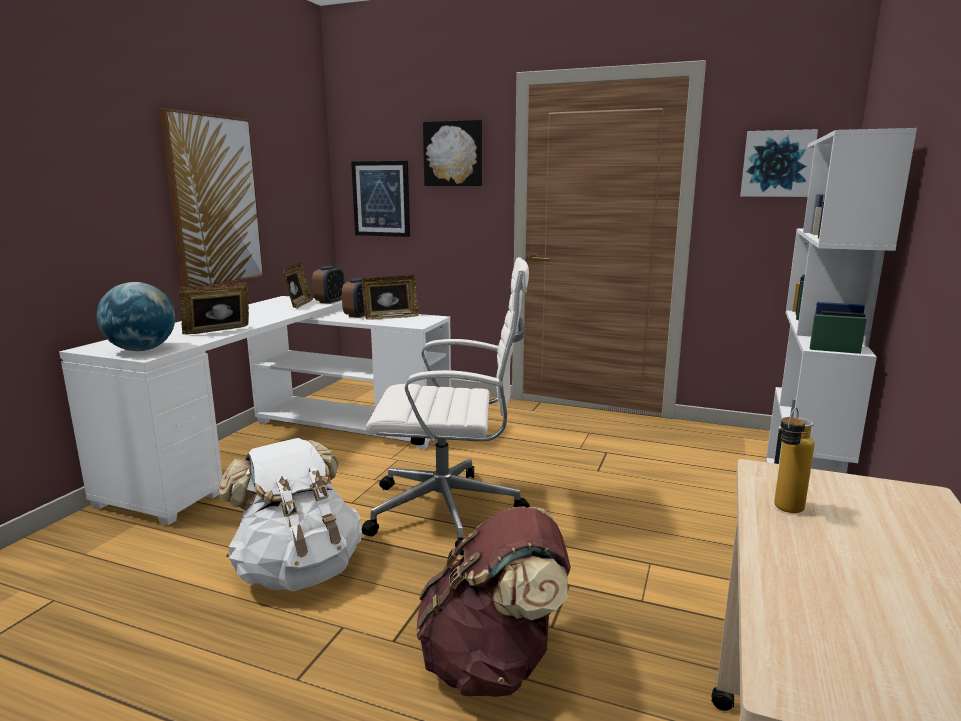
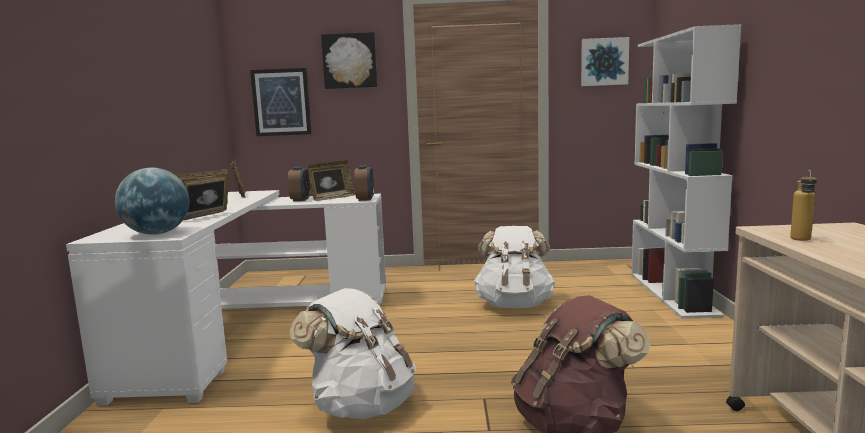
camera: 20 degrees left, 5 degrees down
(215, 201) = (160, 102): picture -> none
(330, 301) = (264, 191): alarm clock -> alarm clock (365, 199)
(449, 511) = (444, 344): white office chair -> none
(576, 474) = (514, 305): none -> white backpack

